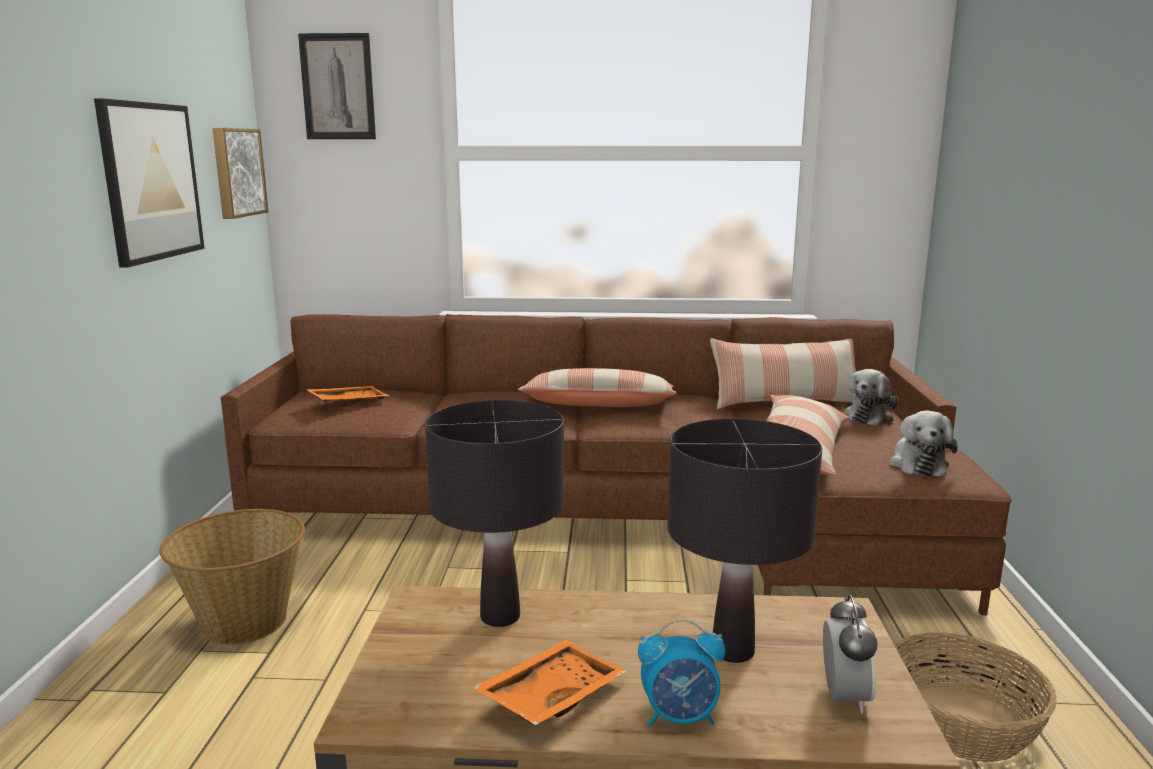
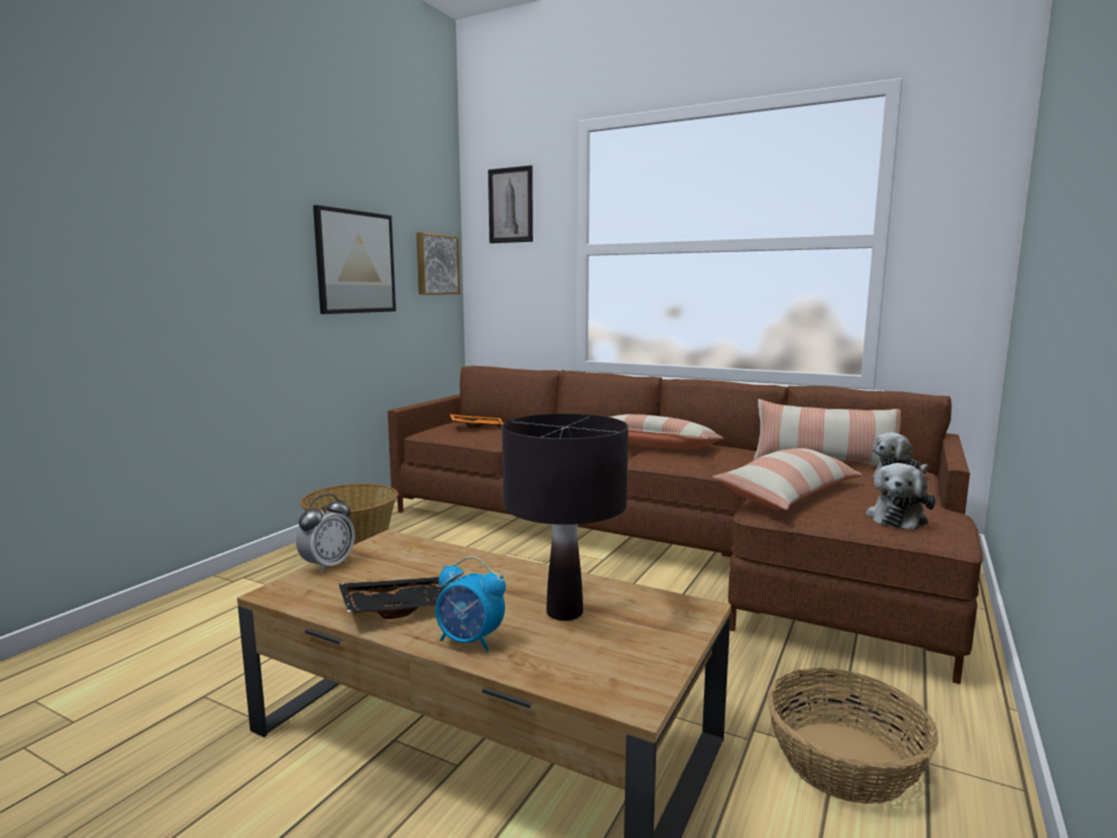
camera: 25 degrees right, 5 degrees down
(500, 616) = (428, 558): black table lamp -> none
(550, 696) = (400, 607): orange tray -> black tray
(844, 697) = (615, 661): alarm clock -> alarm clock (327, 565)

